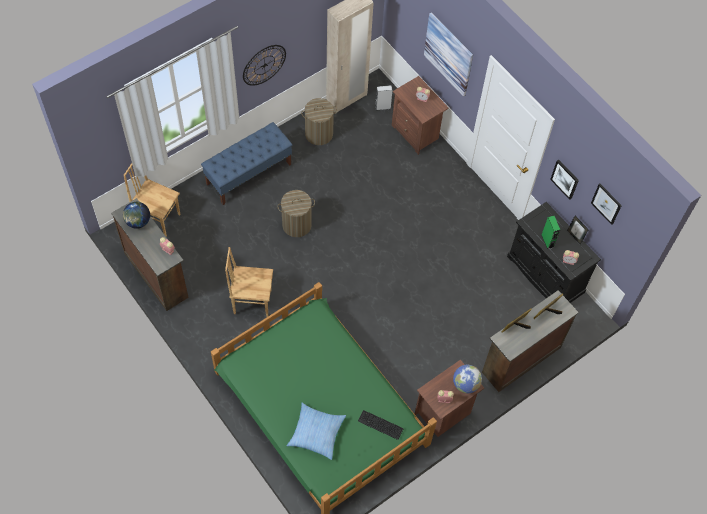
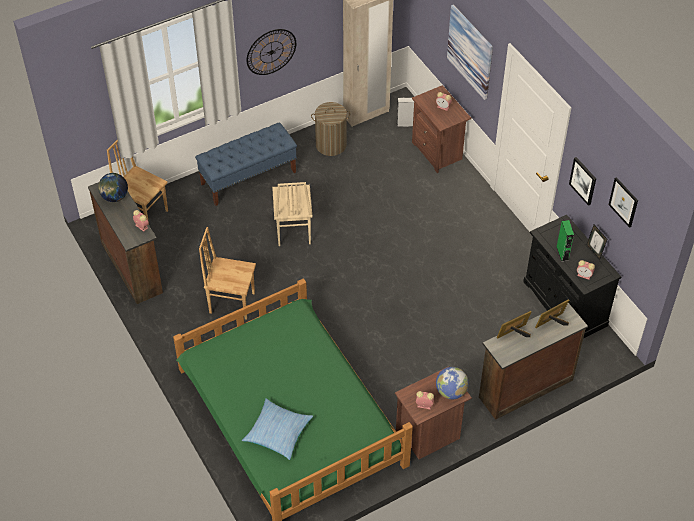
camera: 10 degrees right, 10 degrees down
(296, 225) = (292, 231): laundry basket -> beige chair
(380, 425) = (351, 432): keyboard -> none

